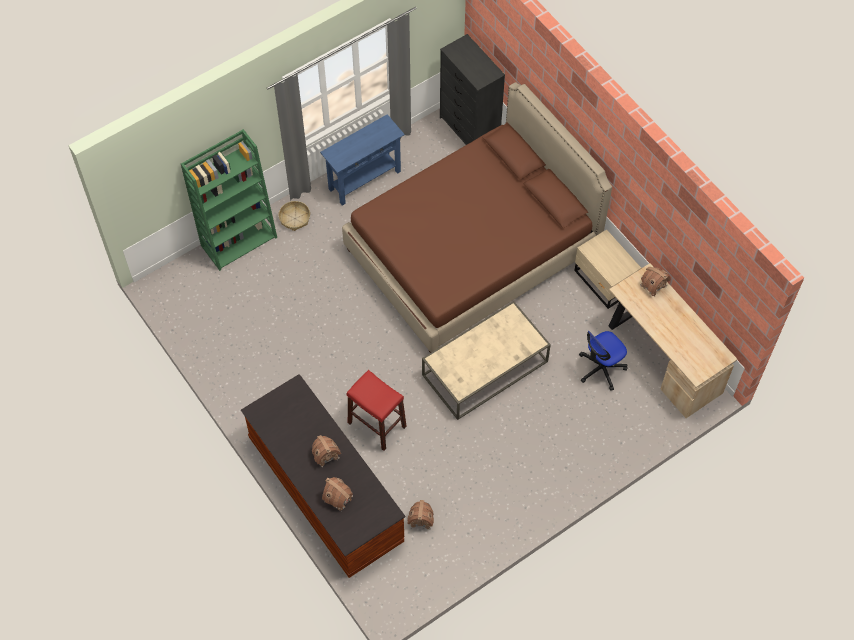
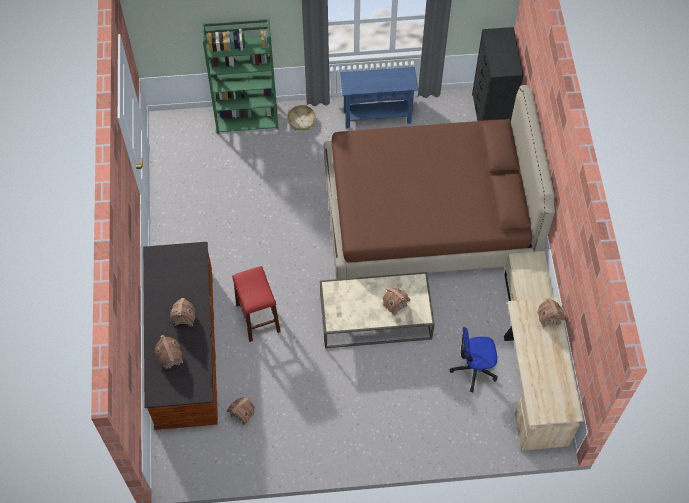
camera: 30 degrees right, 0 degrees up
(505, 345) = (395, 305): none -> toy house

